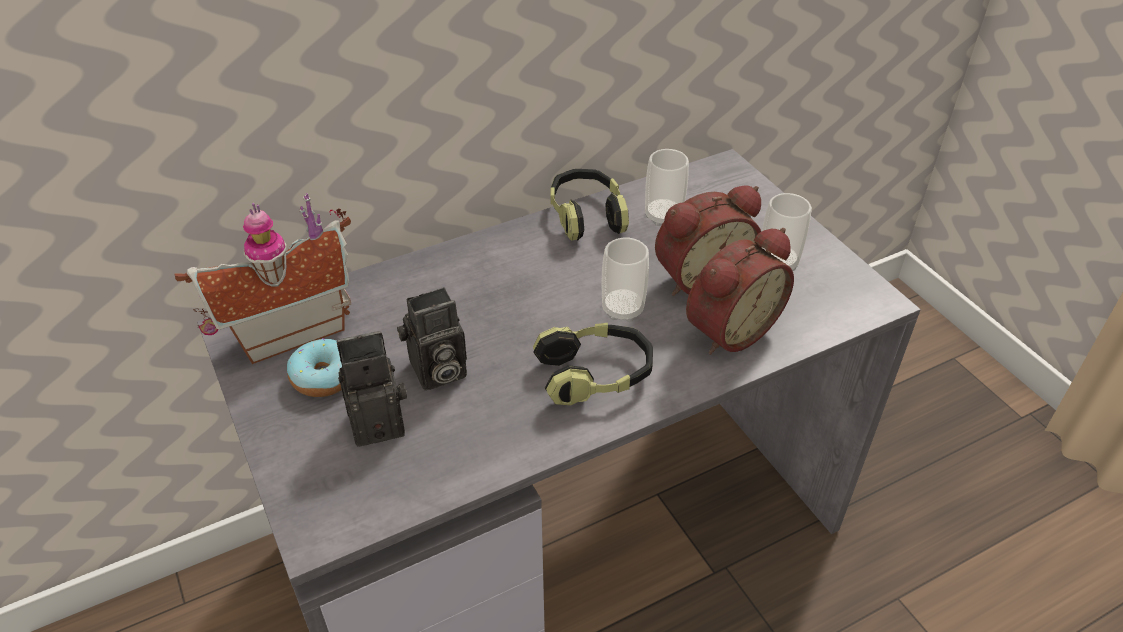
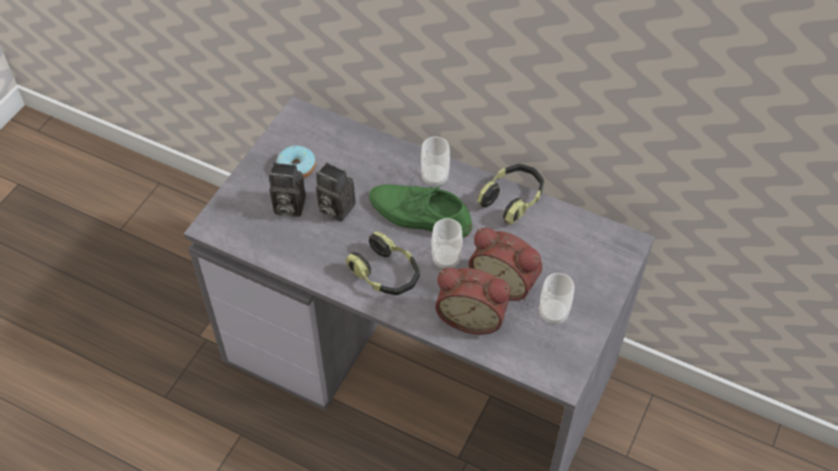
camera: 55 degrees right, 10 degrees up
(287, 329) = (314, 132): toy house -> none
(380, 420) = (287, 206): camera -> camera turned 150 degrees clockwise
(532, 299) = (419, 215): none -> green shoe
(663, 216) = (546, 236): cup -> cup (435, 177)

